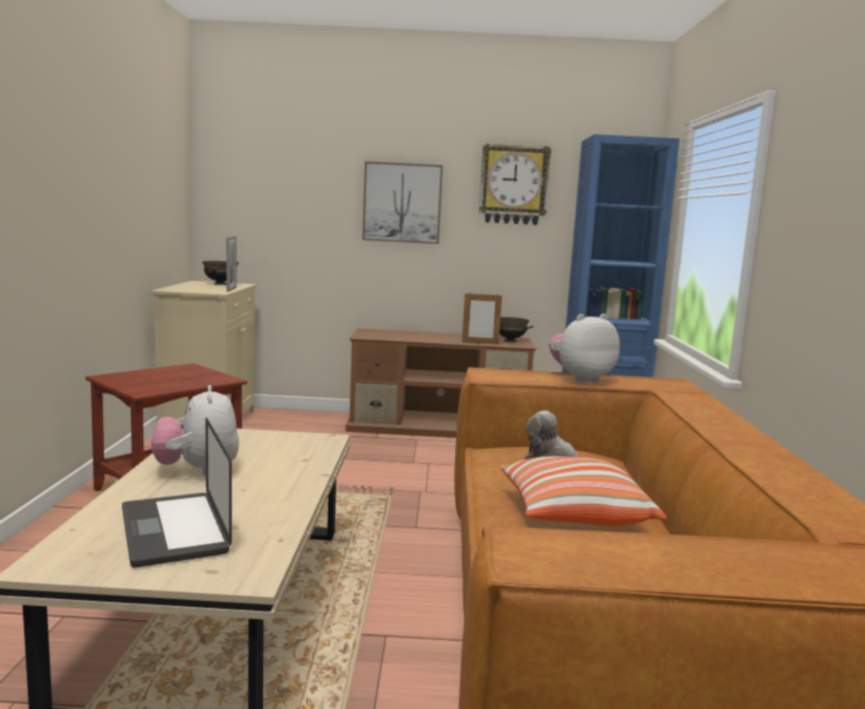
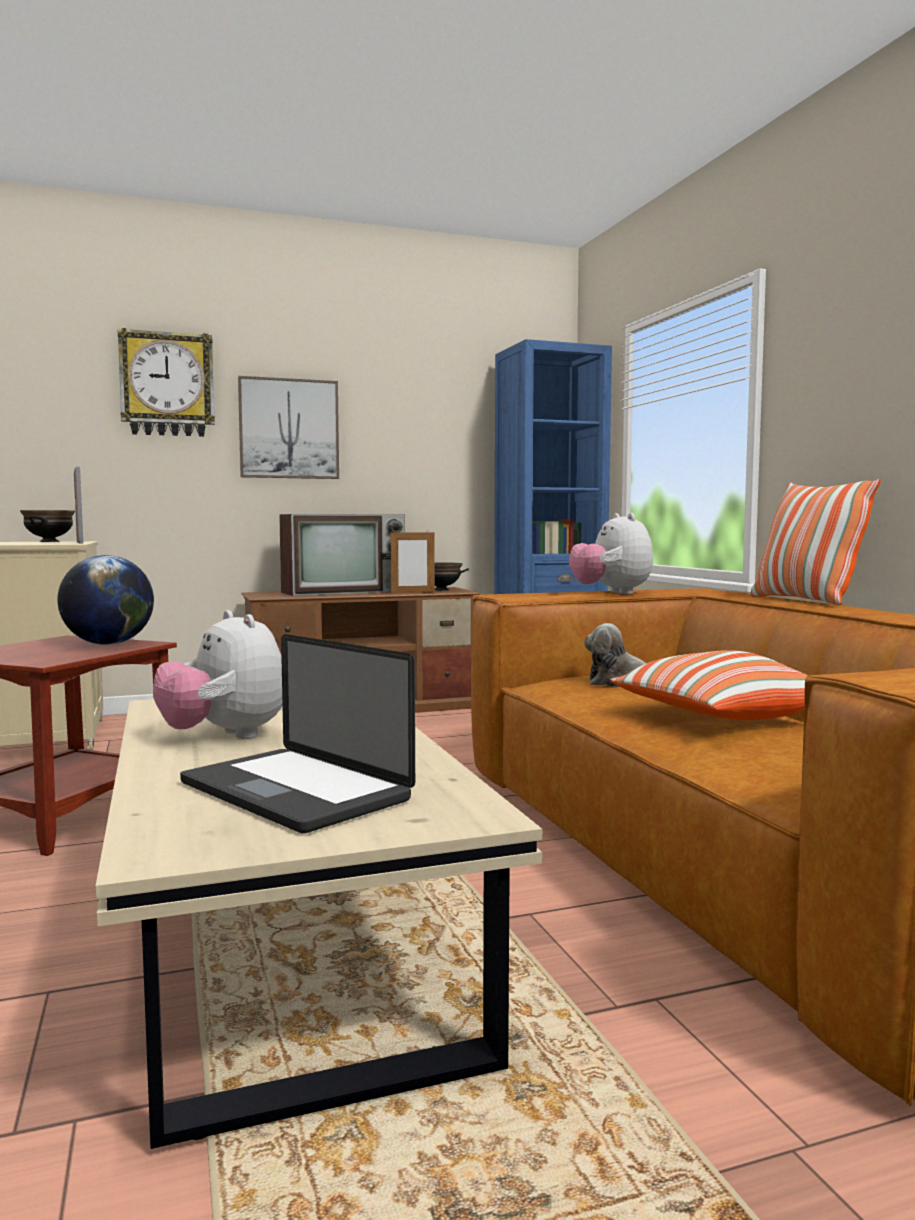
camera: 20 degrees left, 5 degrees down
(203, 377) = (108, 644): none -> globe
(432, 335) = (345, 592): none -> television
(514, 185) = (422, 405): wall clock -> wall clock (167, 384)
(580, 379) = (611, 593): plush toy -> plush toy turned 60 degrees counterclockwise
(732, 413) = (805, 601): none -> pillow

